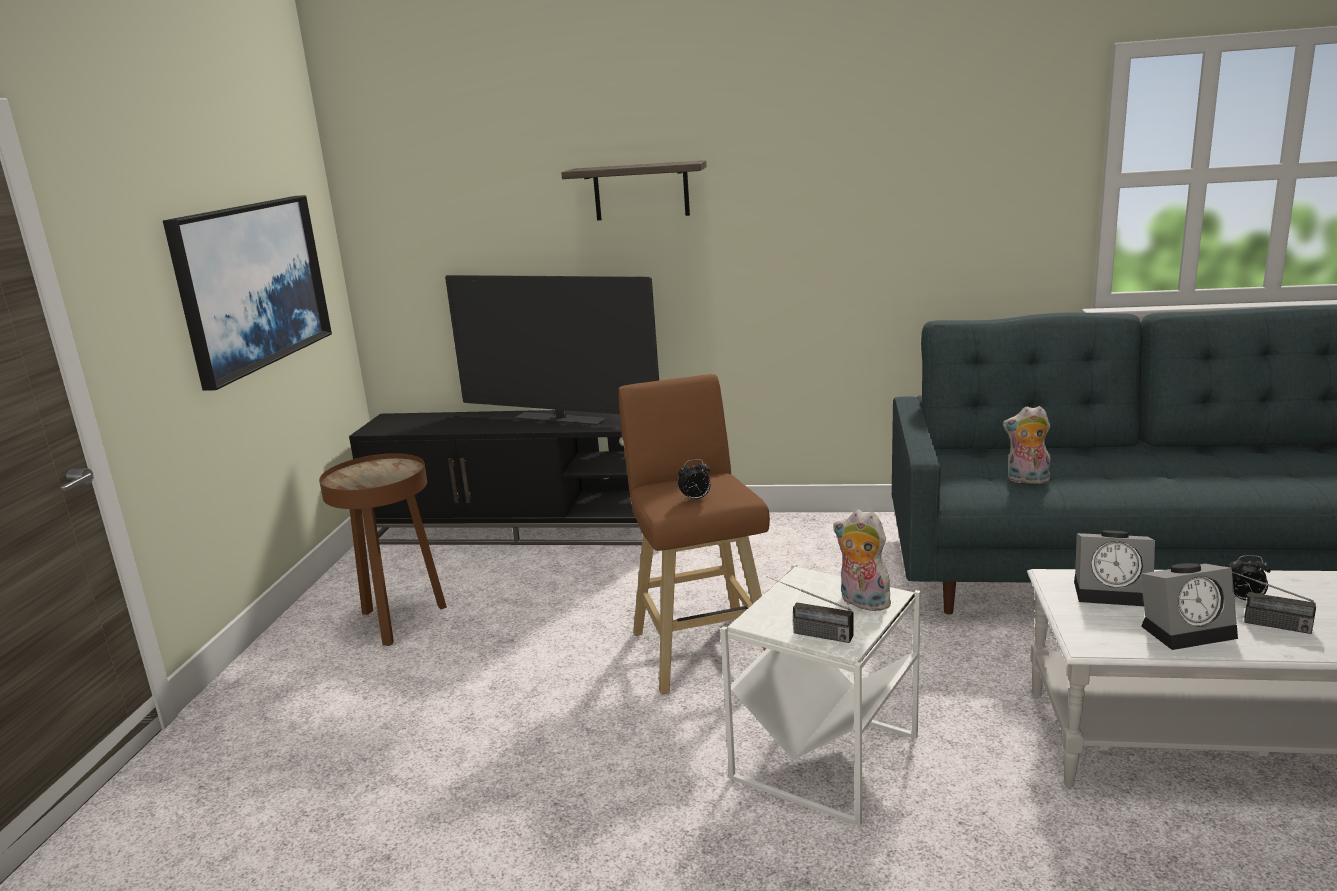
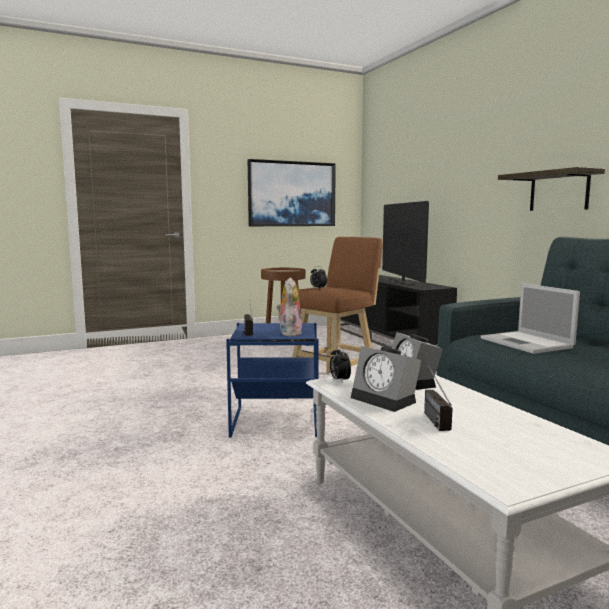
camera: 55 degrees right, 10 degrees down
(641, 191) = (459, 159): shelf -> shelf (559, 191)
(827, 758) = (276, 422): white side table -> blue side table
(1026, 480) = (527, 343): plush toy -> laptop
(1244, 600) = (464, 411): alarm clock -> alarm clock (339, 380)

